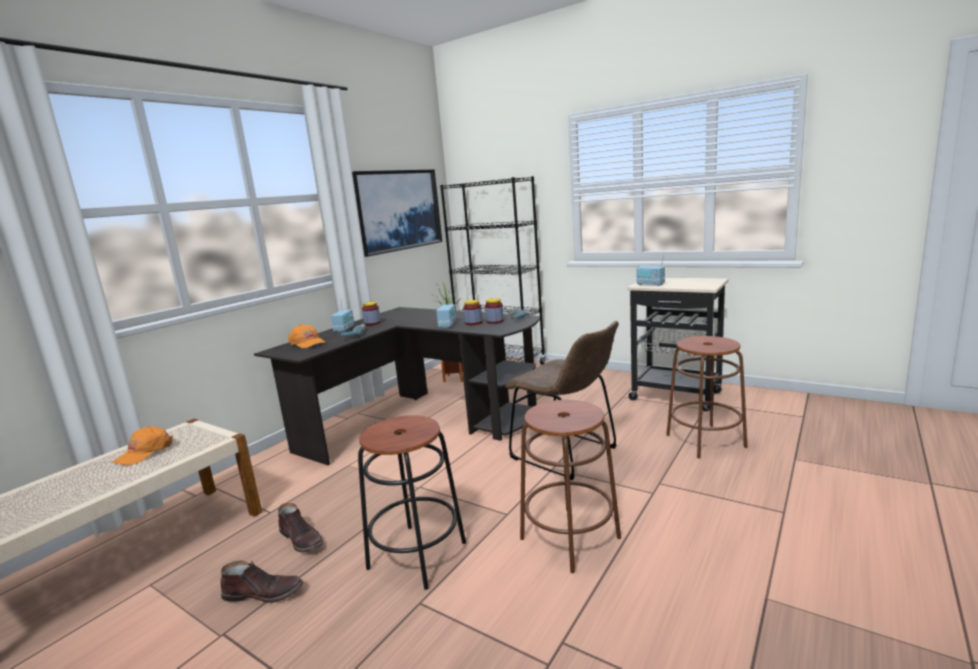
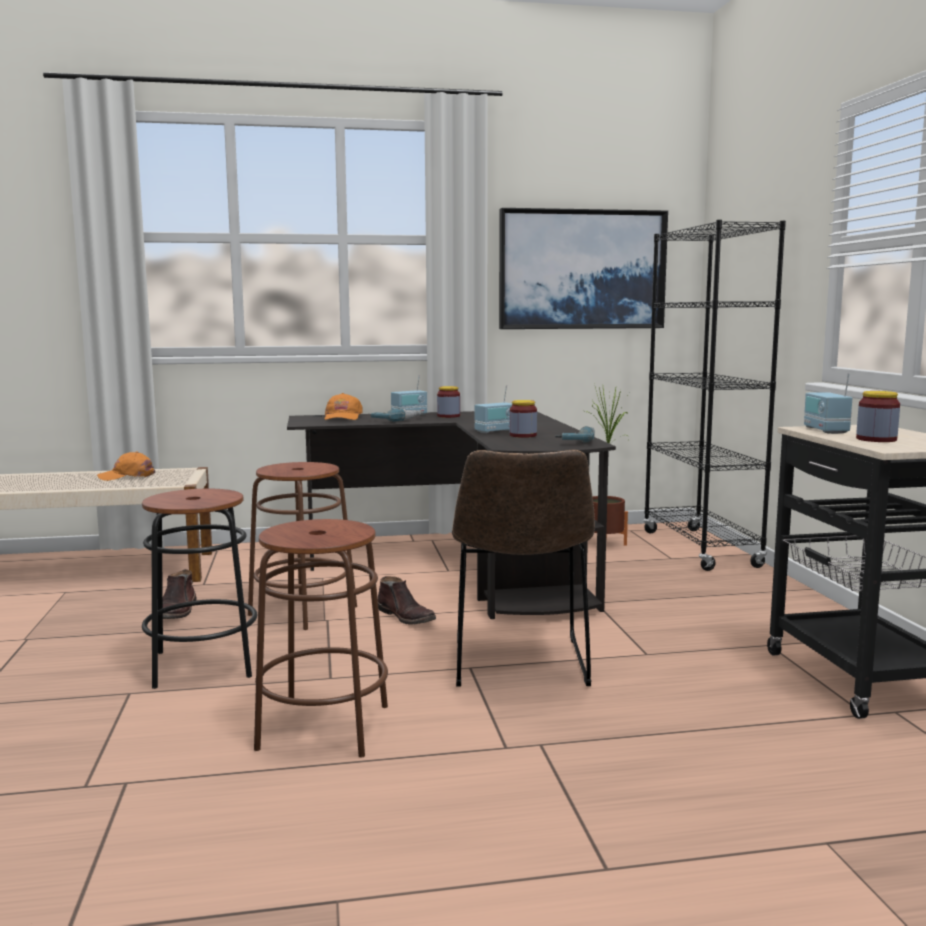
camera: 45 degrees right, 5 degrees down
(264, 593) = (88, 630): brown boot -> brown boot (407, 617)
(495, 321) = (546, 439): jar -> jar (876, 439)
(705, 441) = (741, 744): brown stool -> brown stool (303, 610)

